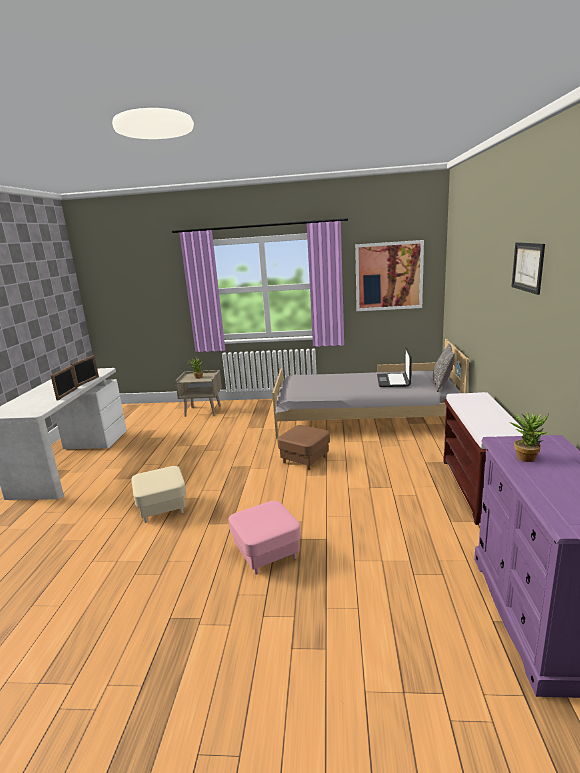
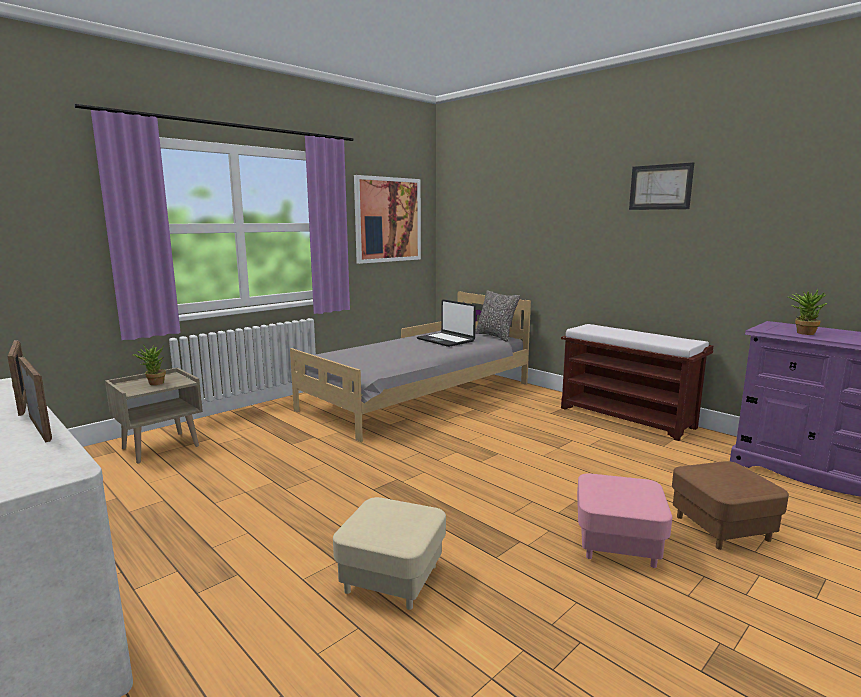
camera: 50 degrees left, 5 degrees down
(305, 459) = (444, 449): brown ottoman -> brown ottoman (722, 528)

